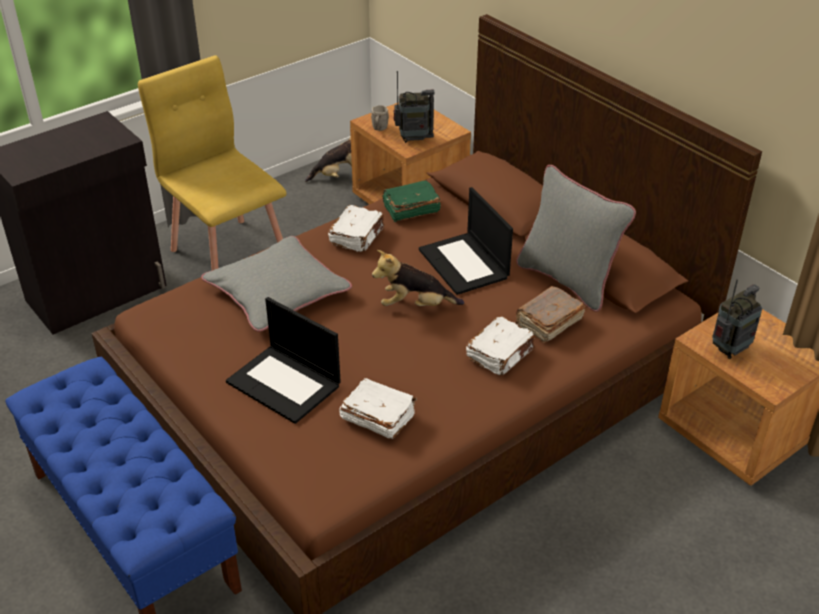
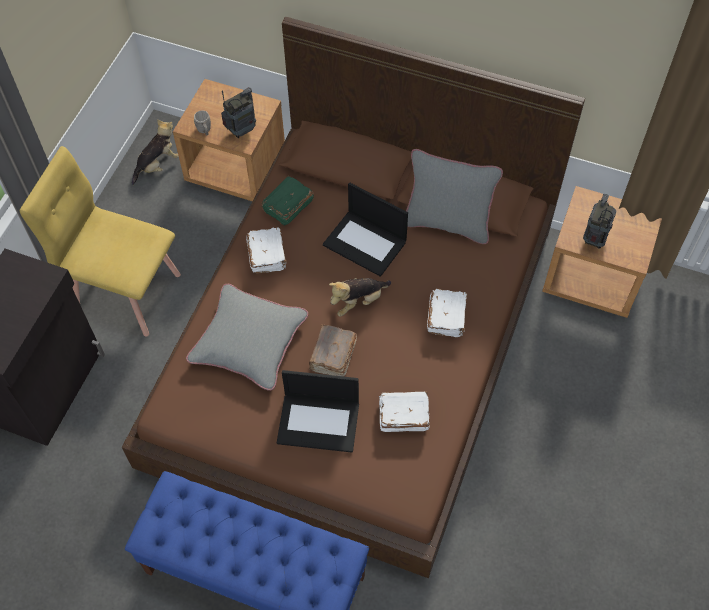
camera: 30 degrees left, 20 degrees up
(548, 323) = (460, 271): brown book -> brown book (332, 356)

